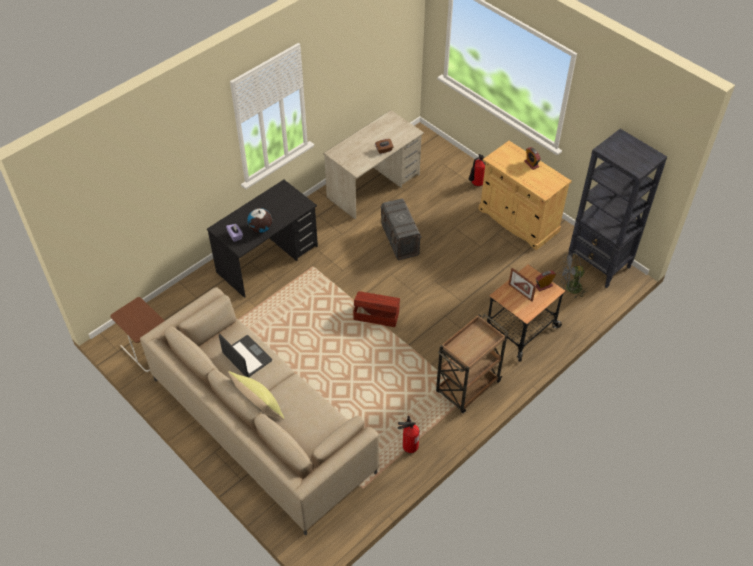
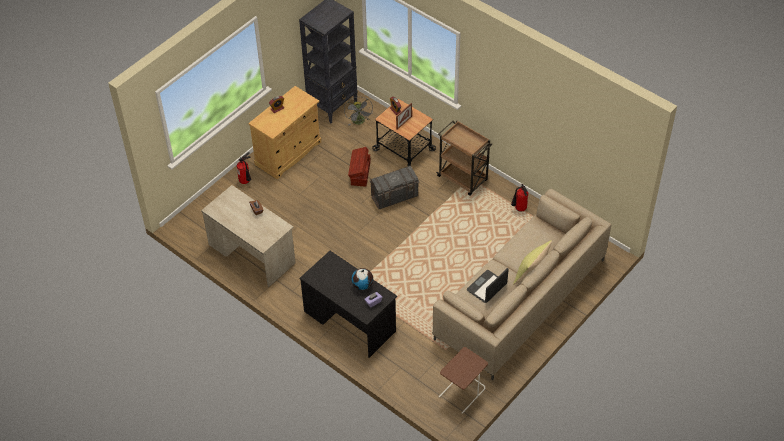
camera: 95 degrees left, 0 degrees up
(376, 315) = (402, 238): brown storage box -> brown storage box (360, 173)
(399, 240) = (317, 229): grey storage box -> grey storage box (395, 196)

